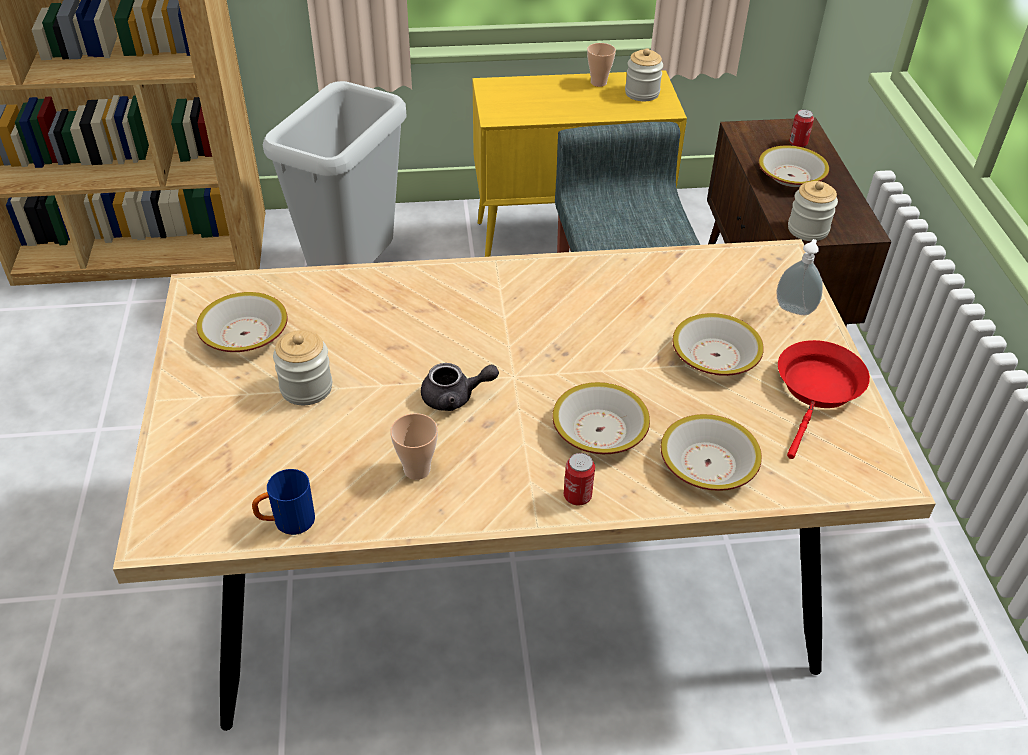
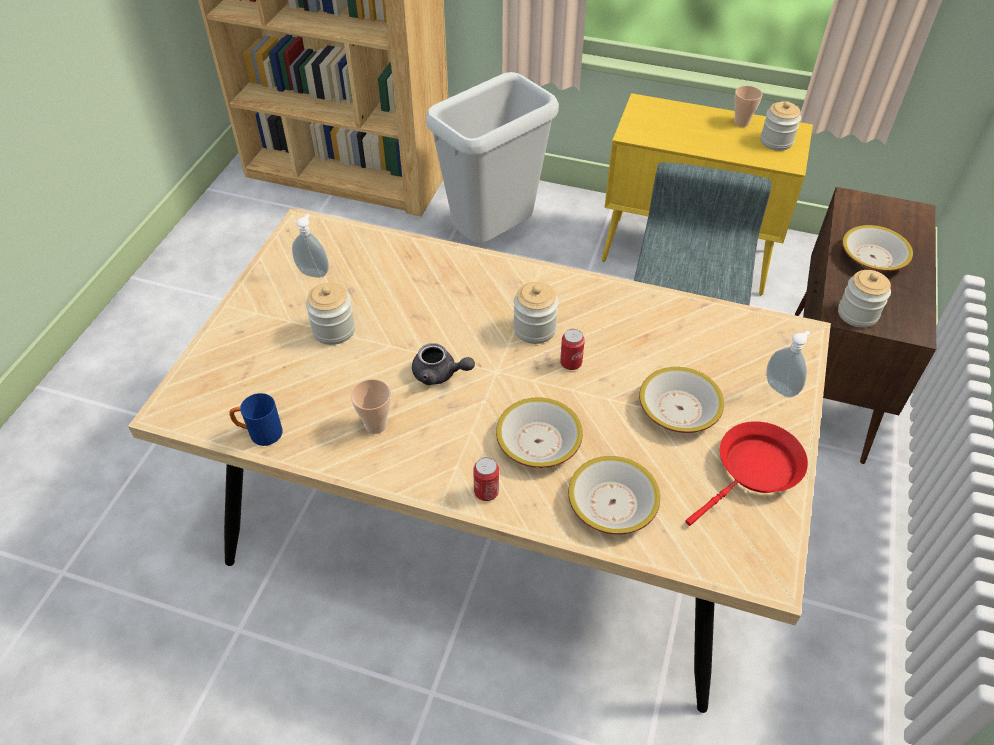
camera: 25 degrees right, 5 degrees up
(244, 334) = (314, 272): bowl -> soap dispenser
(527, 323) = (534, 329): none -> jar
(798, 143) = (900, 227): can -> can (570, 363)

